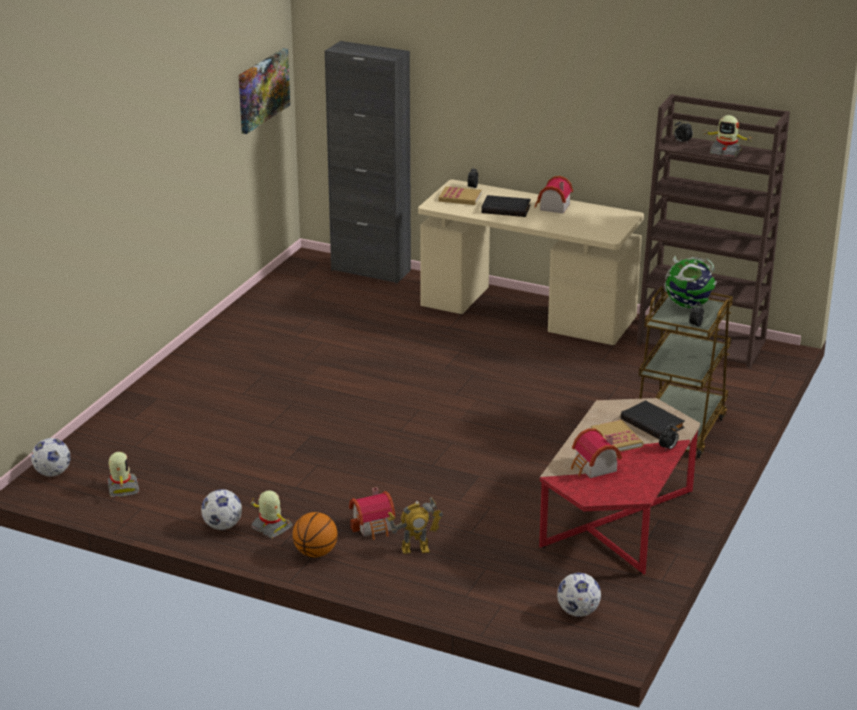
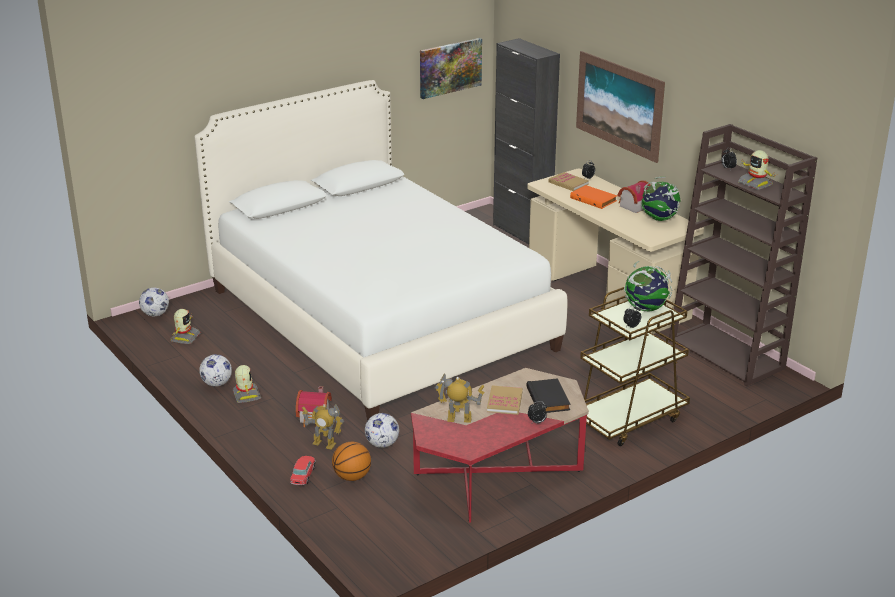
camera: 30 degrees right, 0 degrees up
(315, 553) = (254, 423): basketball -> basketball (352, 477)
(323, 403) = (379, 318): none -> white bed
(430, 587) = (303, 475): none -> toy car
(505, 97) = (619, 105): none -> picture
(506, 208) = (594, 199): black book -> orange book
(578, 612) = (387, 533): football -> football (382, 444)
(593, 214) = (659, 219): none -> globe
(594, 468) = (459, 419): toy house -> toy robot

